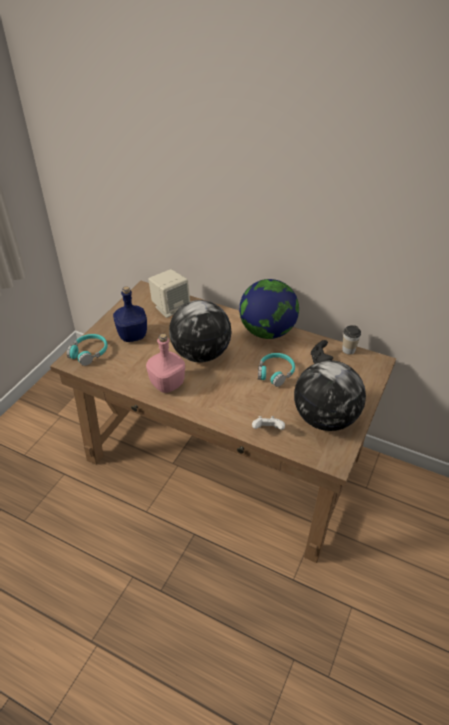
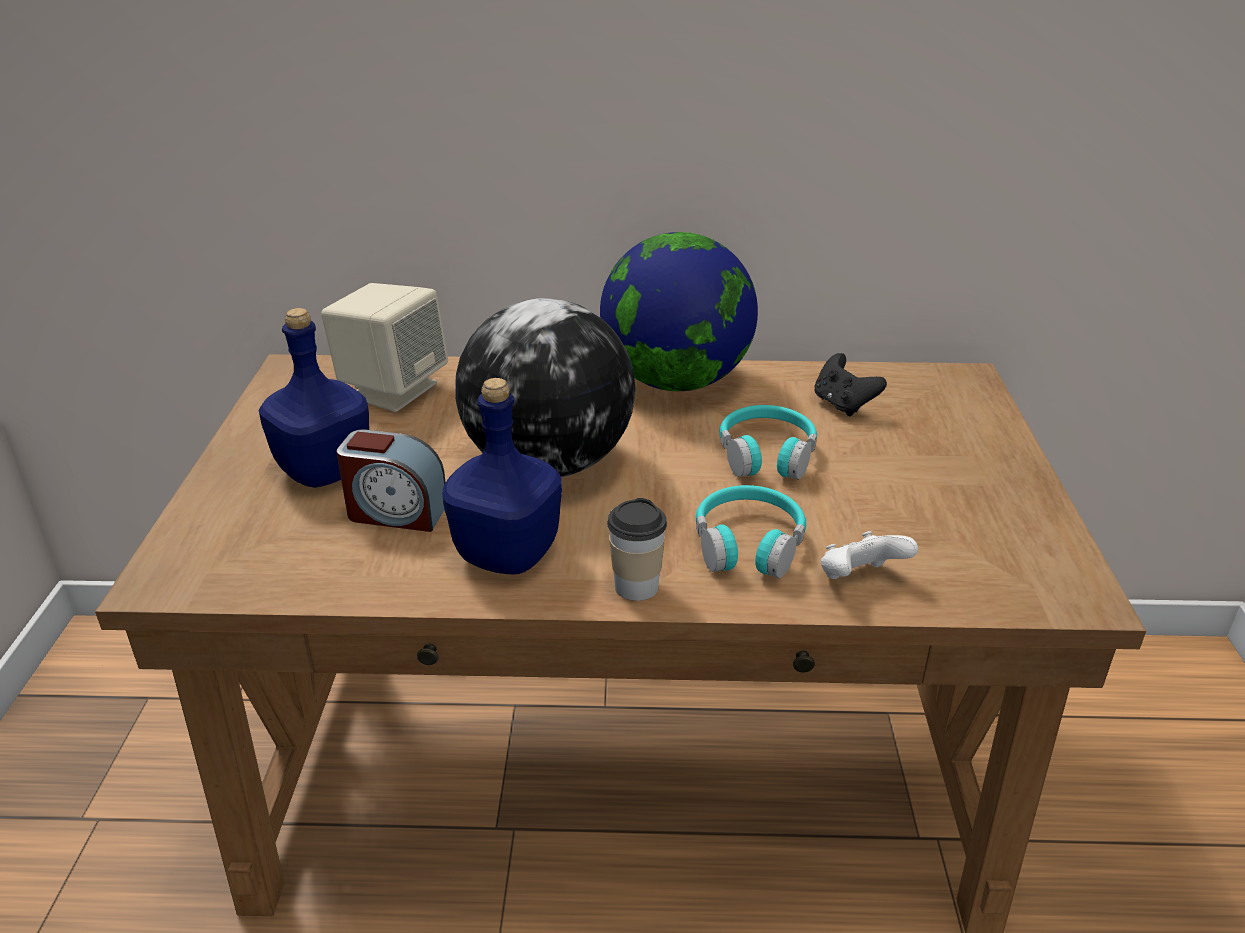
camera: 25 degrees left, 10 degrees down
(89, 353) = (213, 543): turquoise headphones -> turquoise headphones (748, 544)
(144, 358) = (396, 512): none -> alarm clock
(168, 384) = (509, 554): pink bottle -> blue bottle
(324, 418) = (965, 513): globe -> none
(348, 350) = (884, 372): cup -> cup (636, 586)

